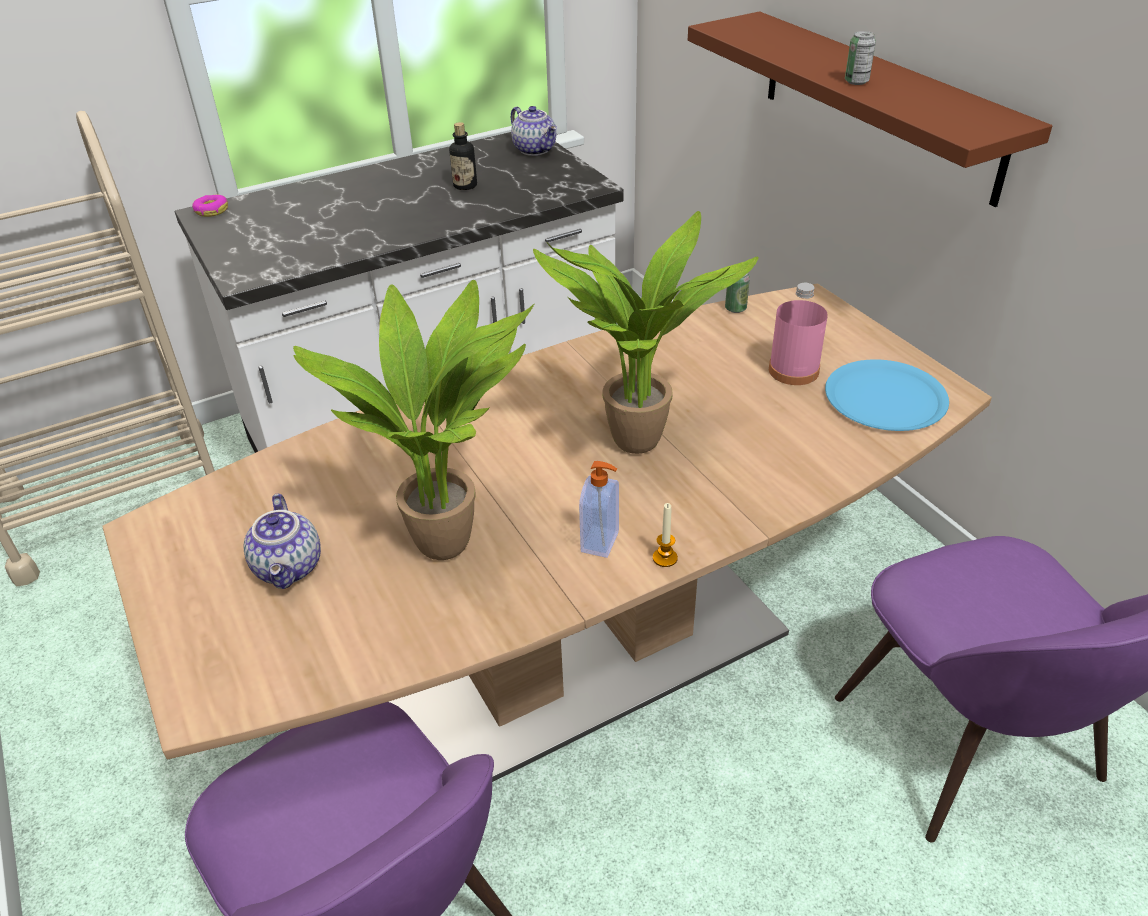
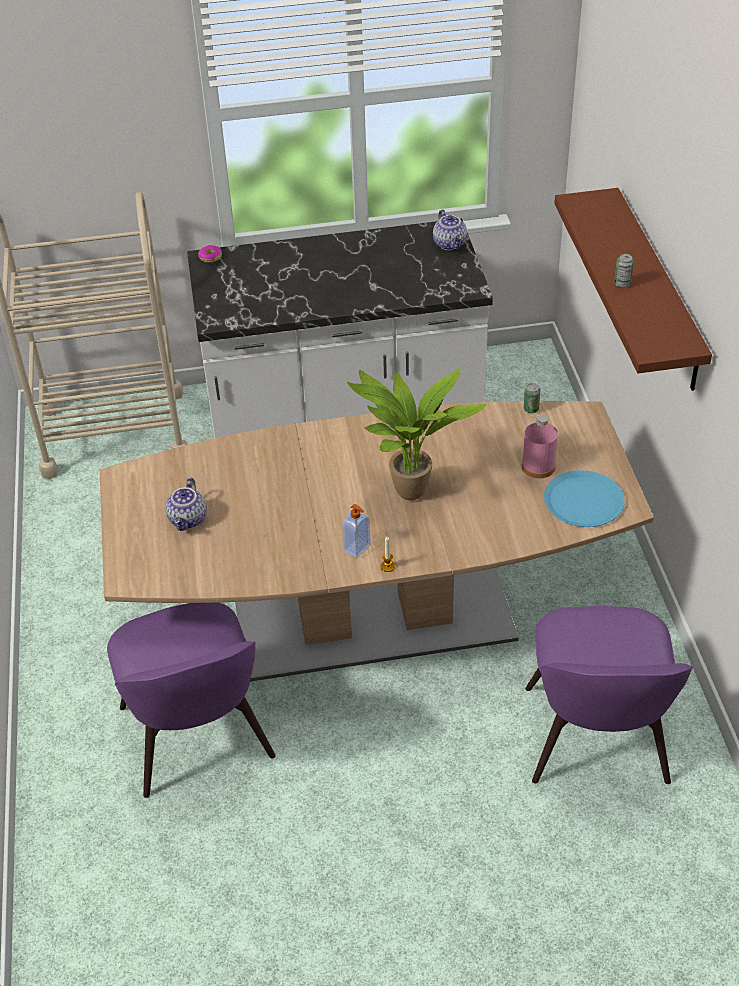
camera: 20 degrees right, 5 degrees up
(448, 539) = (277, 524): potted plant -> none
(465, 185) = (384, 270): bottle -> none

